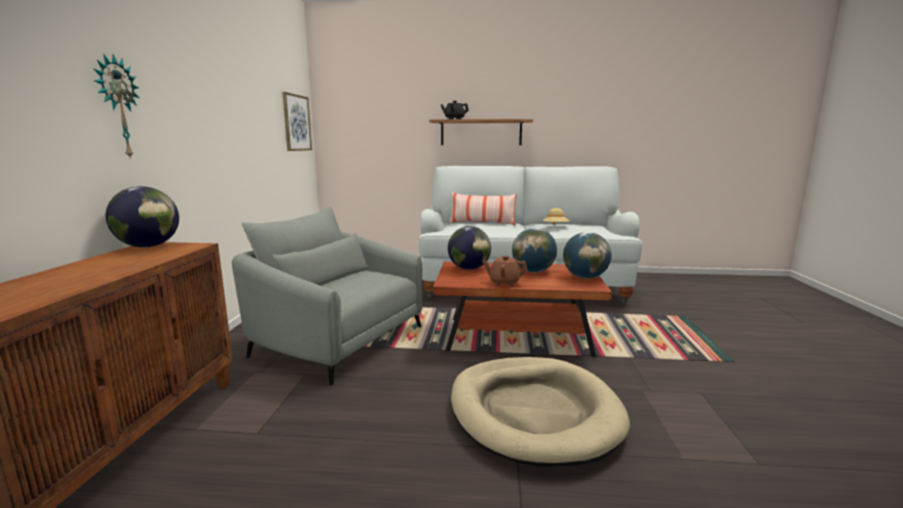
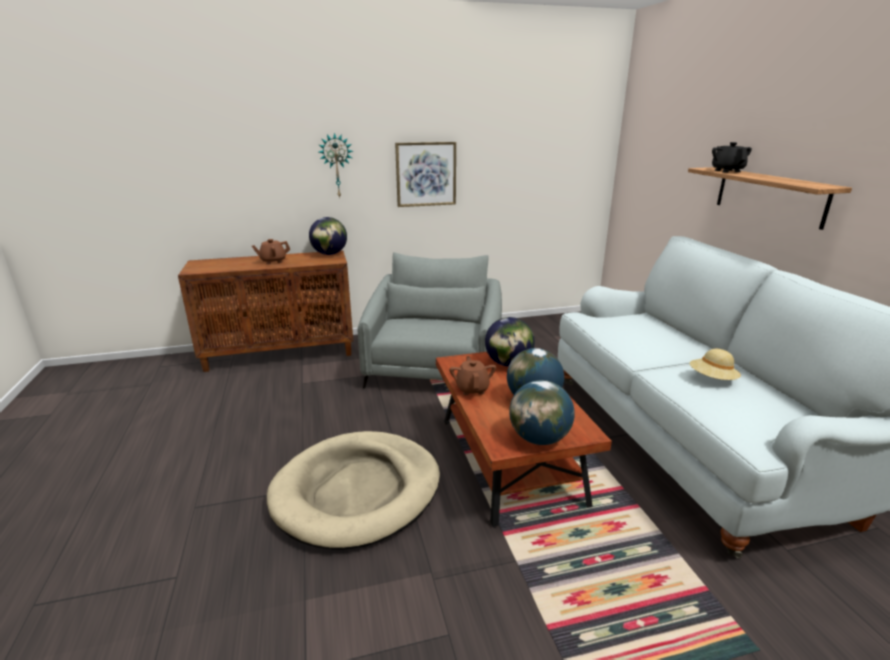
camera: 70 degrees right, 10 degrees up
(92, 271) = (273, 261): none -> brown teapot
(296, 123) = (575, 157): picture -> picture (426, 174)
(482, 223) = (666, 330): pillow -> none

